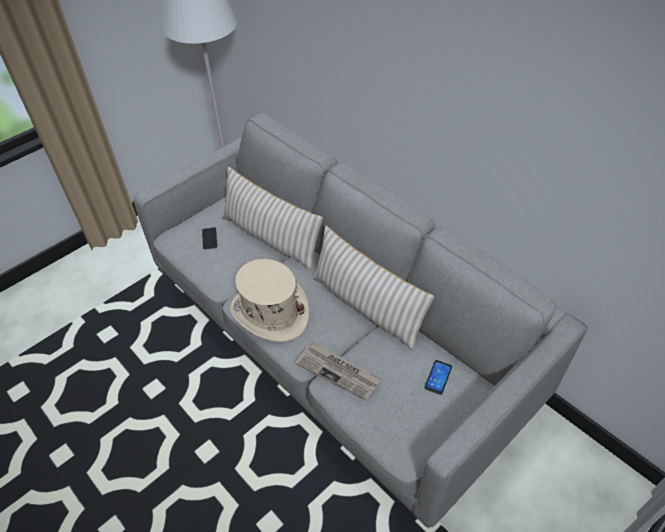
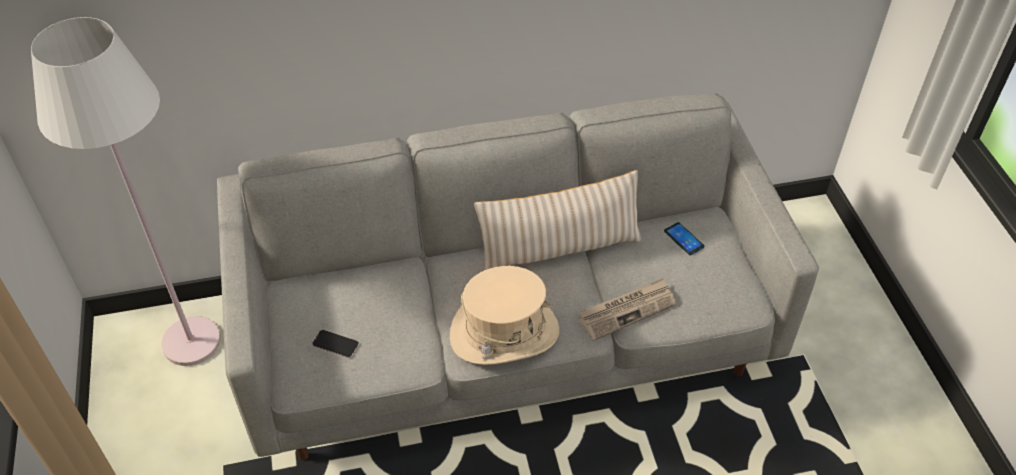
camera: 60 degrees left, 0 degrees up
(271, 237) = (388, 284): beige pillow -> none

